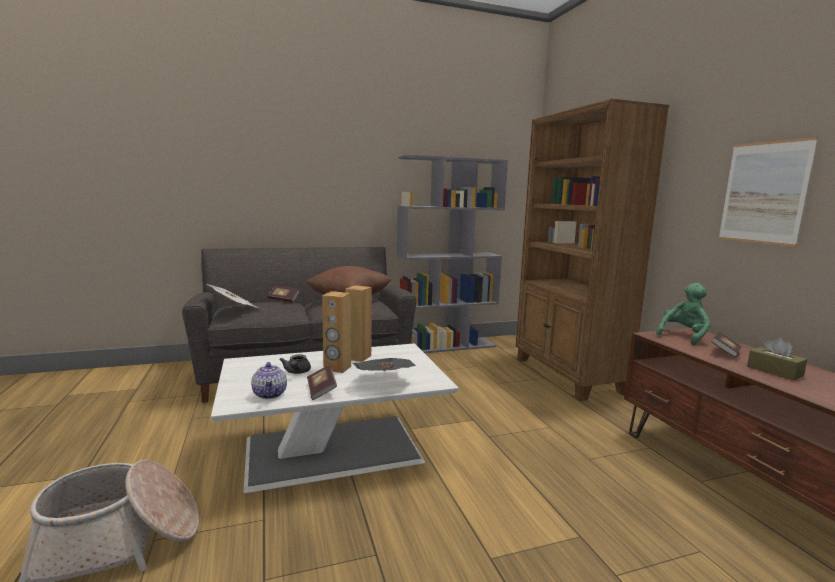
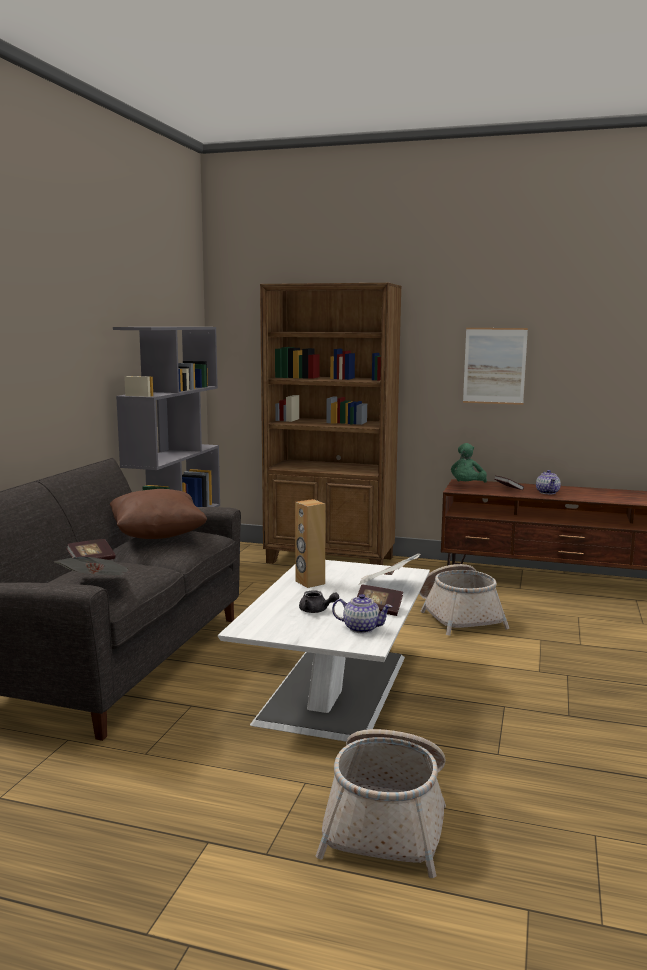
camera: 55 degrees left, 0 degrees up
(337, 368) = (328, 595): brown speaker -> none
(555, 464) = (458, 616): none -> basket
(683, 336) = (467, 486): green plush toy -> green plush toy turned 150 degrees counterclockwise
(774, 371) = (547, 492): brown tissue box -> teapot

